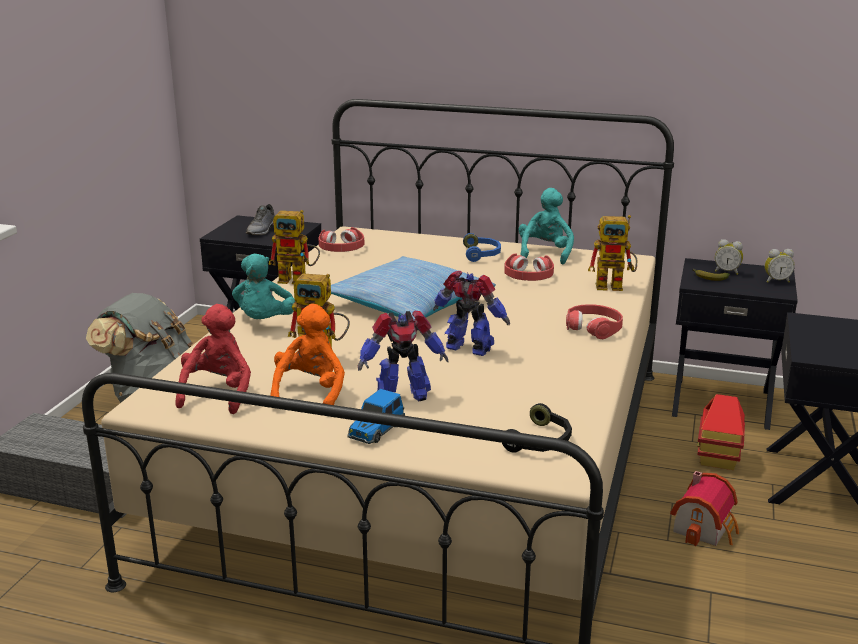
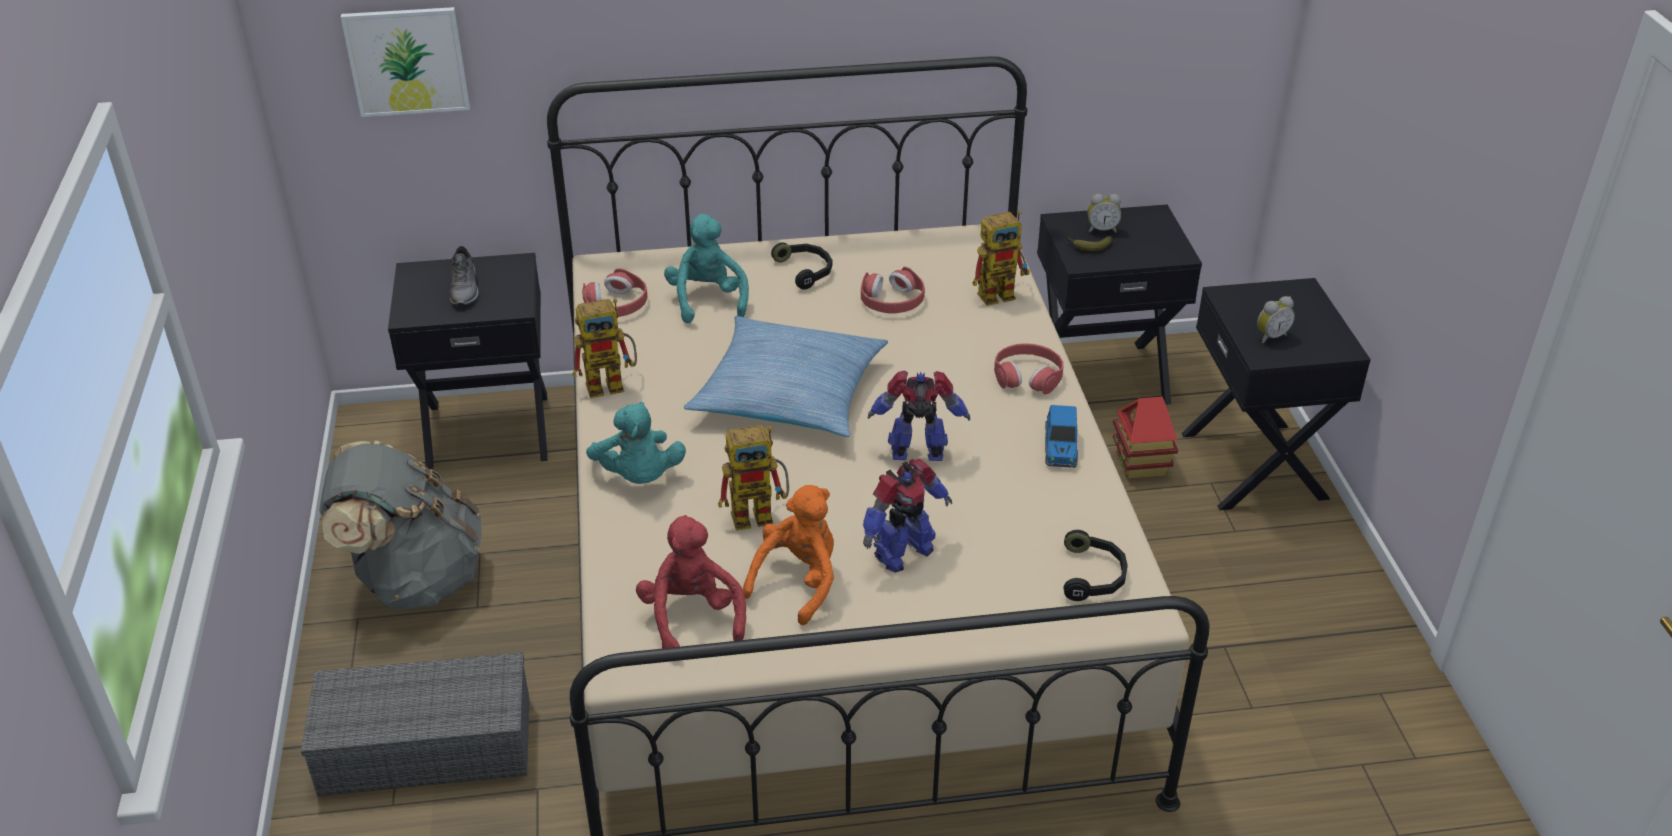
camera: 25 degrees left, 15 degrees up
(256, 73) = (407, 61): none -> picture
(310, 393) = (798, 582): orange plush toy -> orange plush toy turned 45 degrees clockwise
(375, 430) = (916, 616): toy car -> toy car (1060, 449)
(482, 254) = (806, 271): blue headphones -> black headphones
(545, 253) = (880, 249): turquoise plush toy -> turquoise plush toy (707, 300)
(705, 528) = (1178, 566): toy house -> none
(776, 281) = (1162, 233): alarm clock -> alarm clock (1270, 336)

